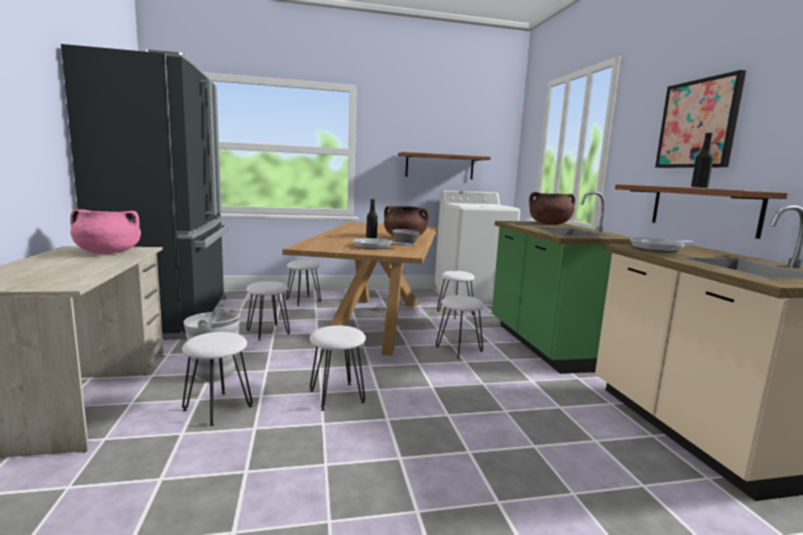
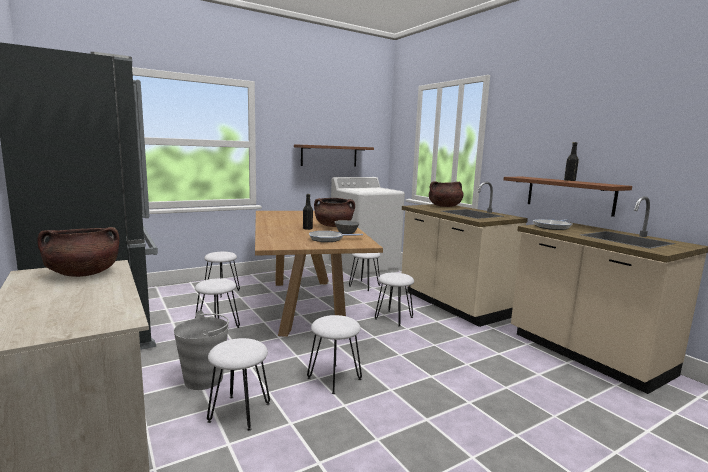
camera: 20 degrees left, 0 degrees up
(108, 252) = (83, 274): pink cooking pot -> brown cooking pot
(546, 345) = (452, 304): green counter -> beige counter
(698, 124) = (561, 134): picture -> none

